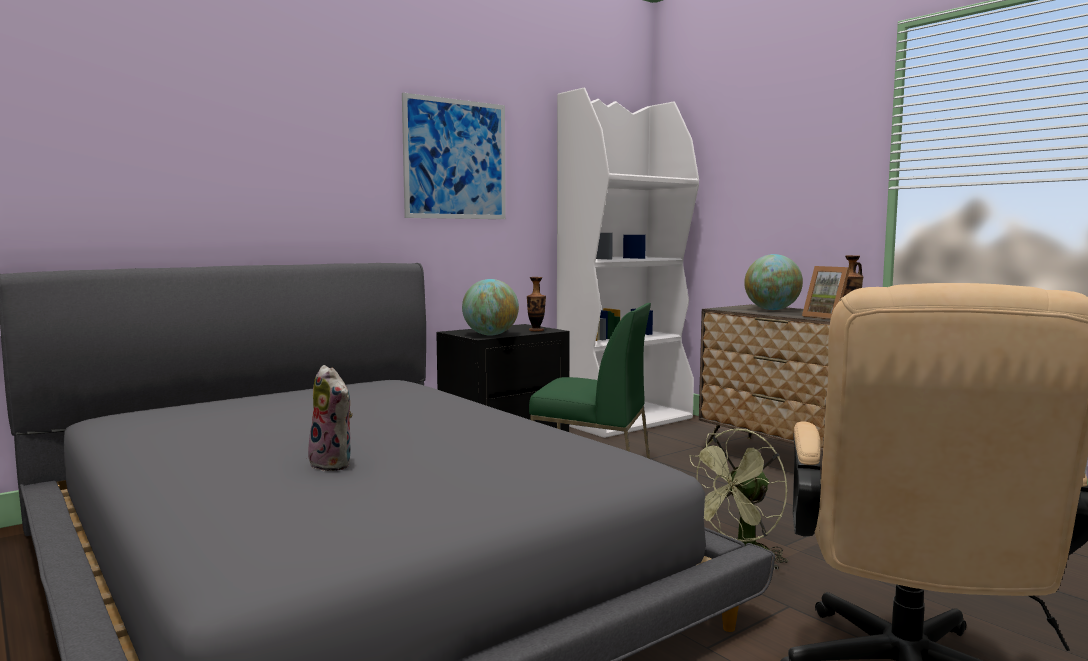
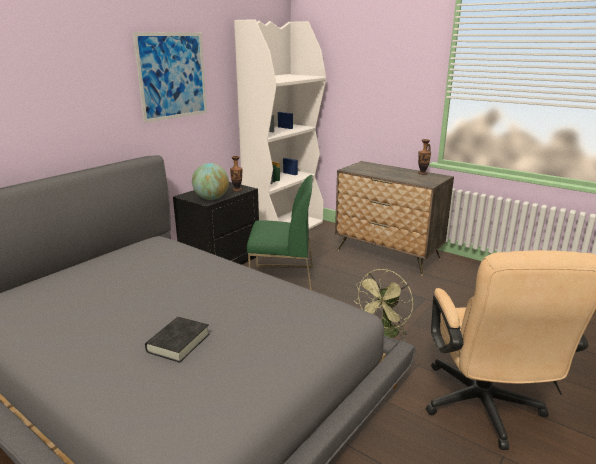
camera: 15 degrees left, 15 degrees up
(334, 464) = (178, 343): plush toy -> black book
(772, 310) = (377, 169): globe -> none
(827, 317) = (413, 179): picture frame -> none

